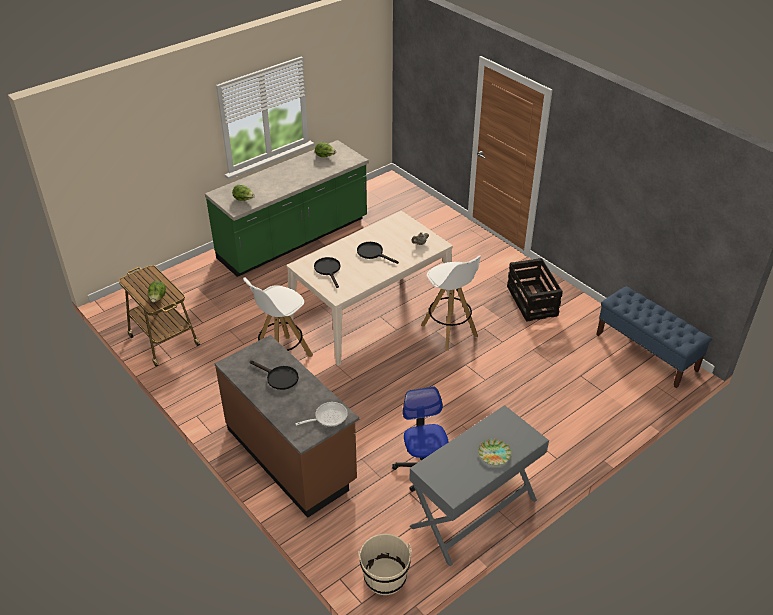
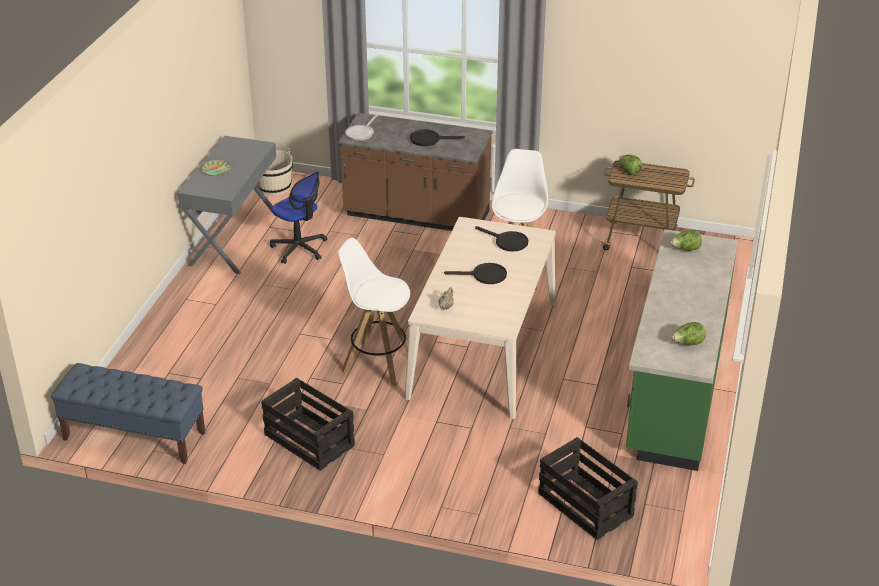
camera: 145 degrees right, 5 degrees down
(412, 212) = (584, 505): none -> crate

